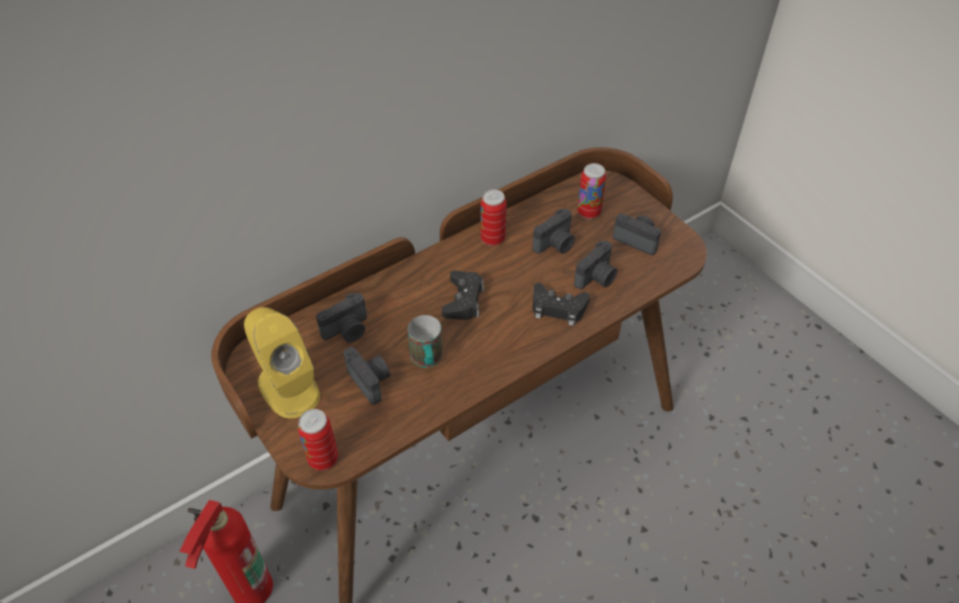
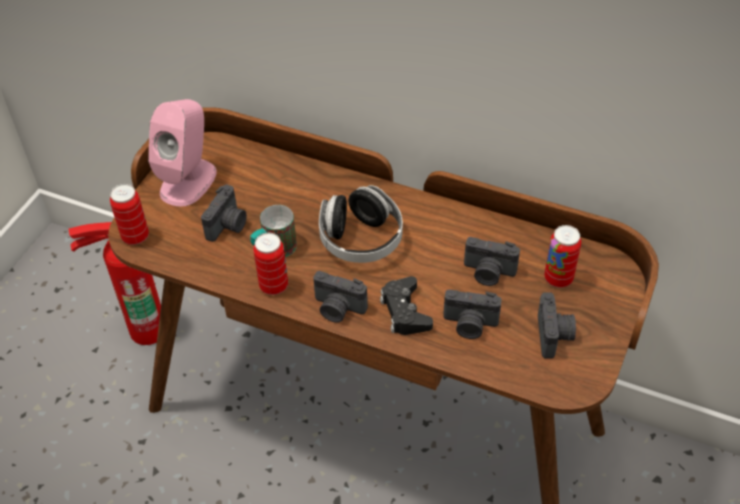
camera: 60 degrees right, 0 degrees up
(288, 387) = (188, 181): yellow speaker -> pink speaker
(347, 331) = (269, 184): camera -> camera (338, 309)
(463, 300) = (361, 240): black game controller -> headphones
(492, 239) = (454, 224): can -> can (274, 286)

